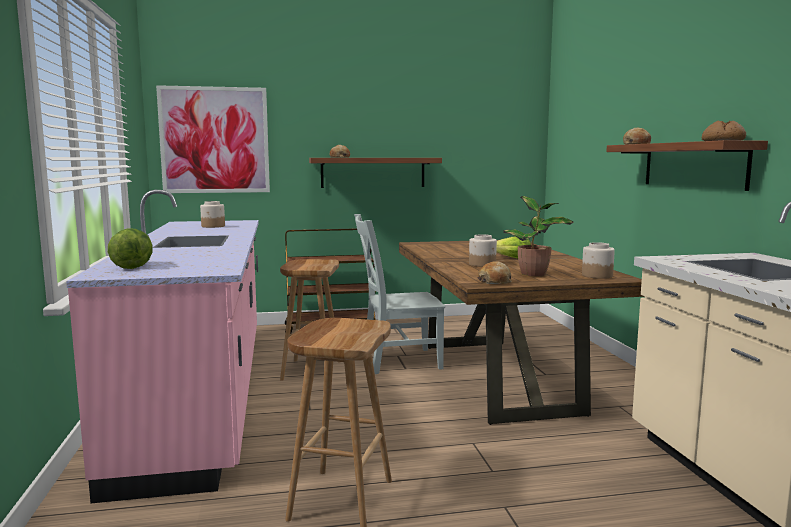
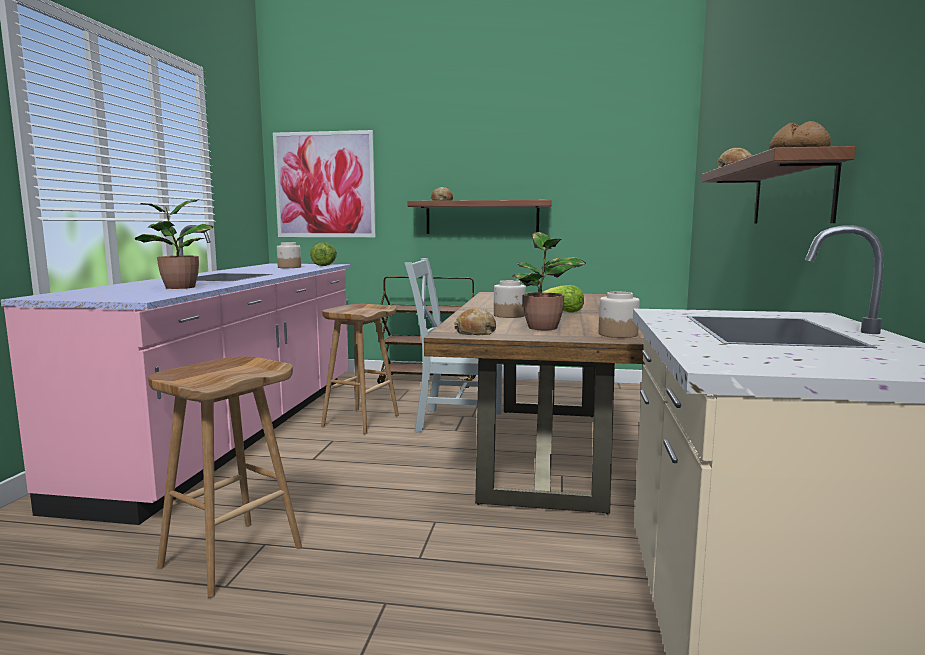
camera: 20 degrees right, 0 degrees up
(133, 266) = (94, 292): lettuce -> lettuce (325, 265)
(200, 256) = (178, 287): none -> potted plant

